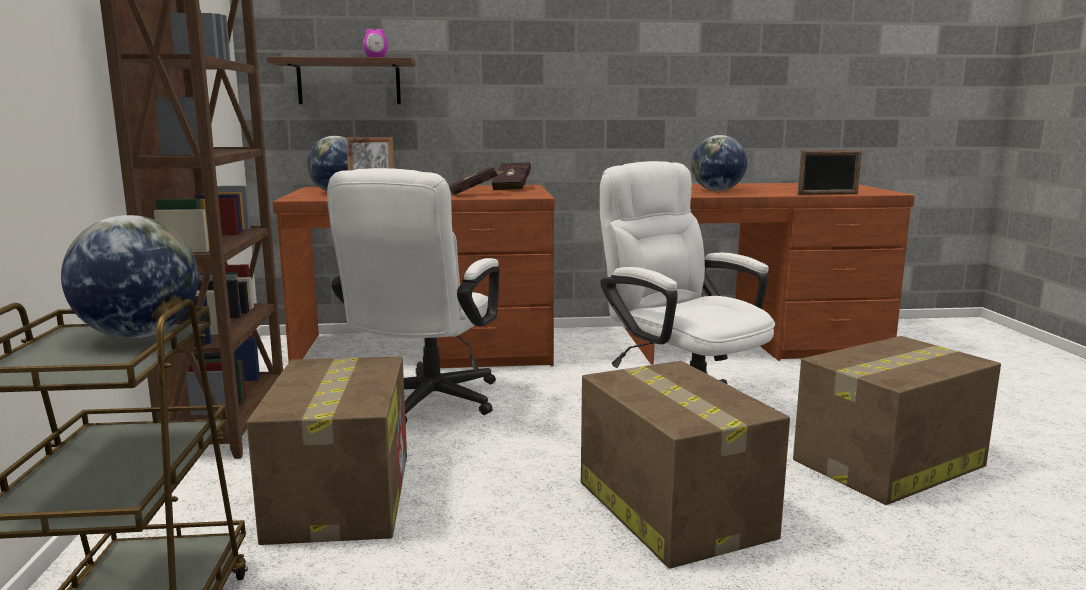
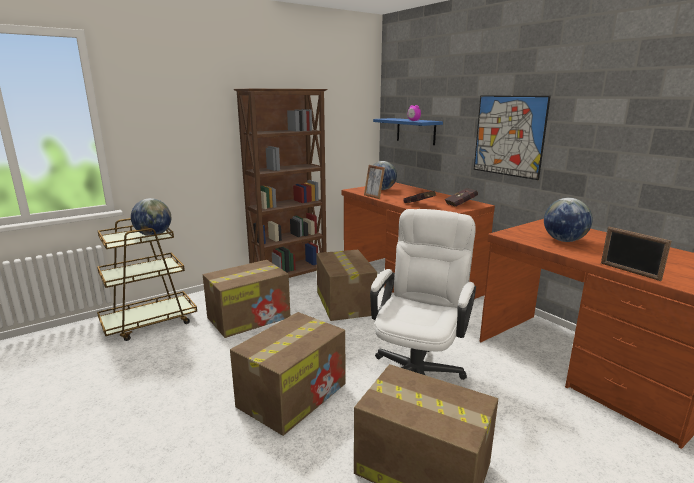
camera: 60 degrees right, 5 degrees up
(349, 82) = (416, 131): brown shelf -> blue shelf
(425, 405) = (344, 303): white office chair -> cardboard box
(548, 77) = (509, 136): none -> picture

